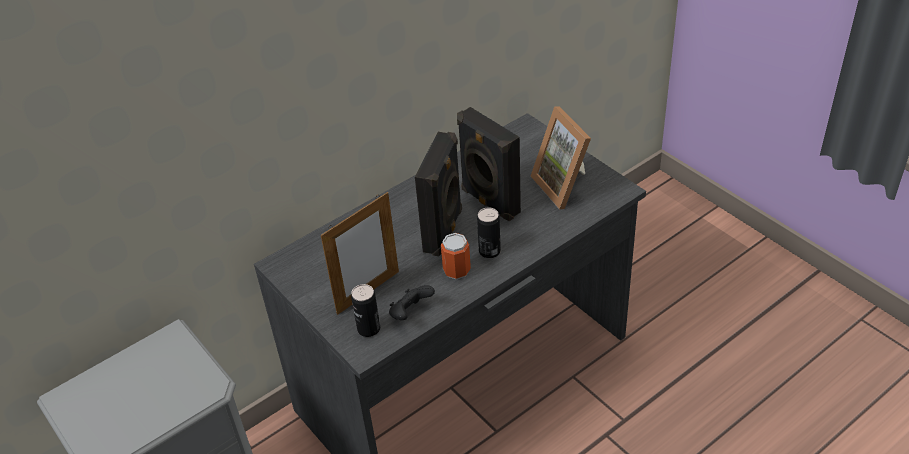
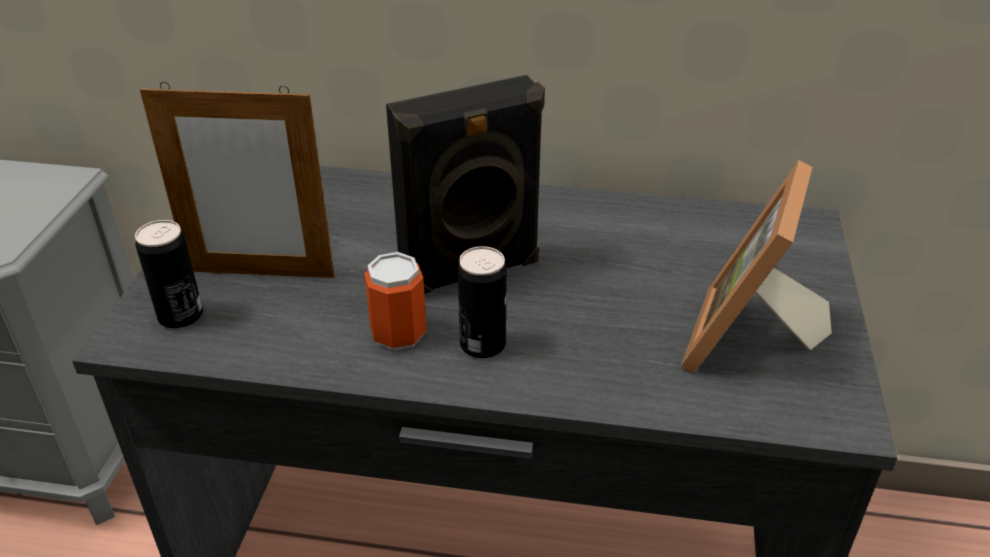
camera: 45 degrees right, 5 degrees down
(410, 313) = (252, 339): black game controller -> none
(489, 202) = (591, 281): black speaker -> none

